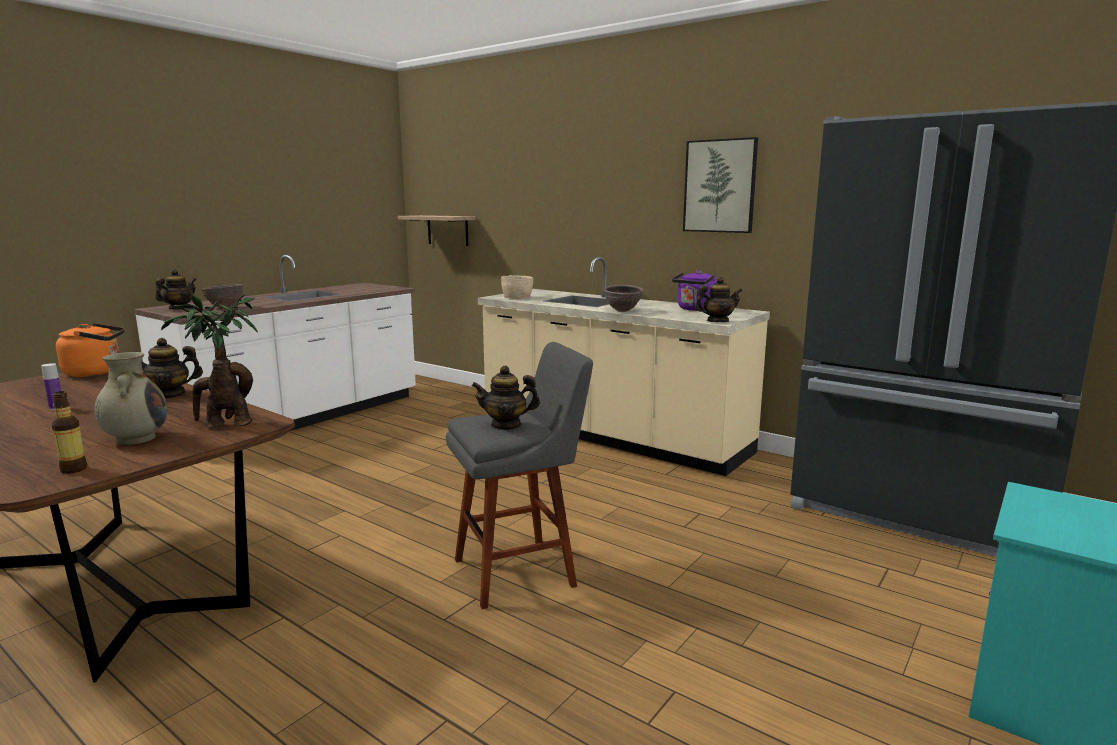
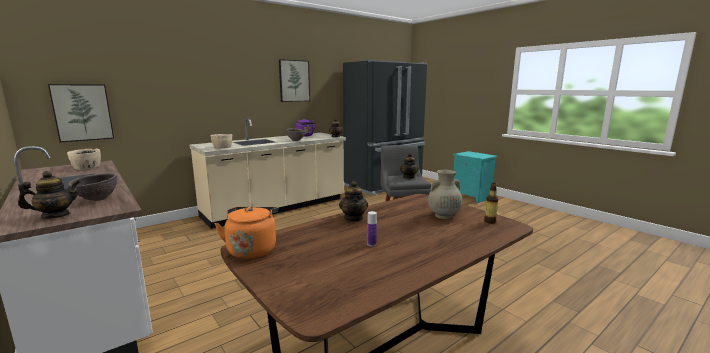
camera: 75 degrees left, 0 degrees up
(179, 309) = (55, 216): teapot -> teapot turned 105 degrees clockwise
(224, 424) = (422, 203): potted plant -> none
(371, 289) = (87, 167): none -> beige bowl
(447, 230) = (82, 112): shelf -> picture

